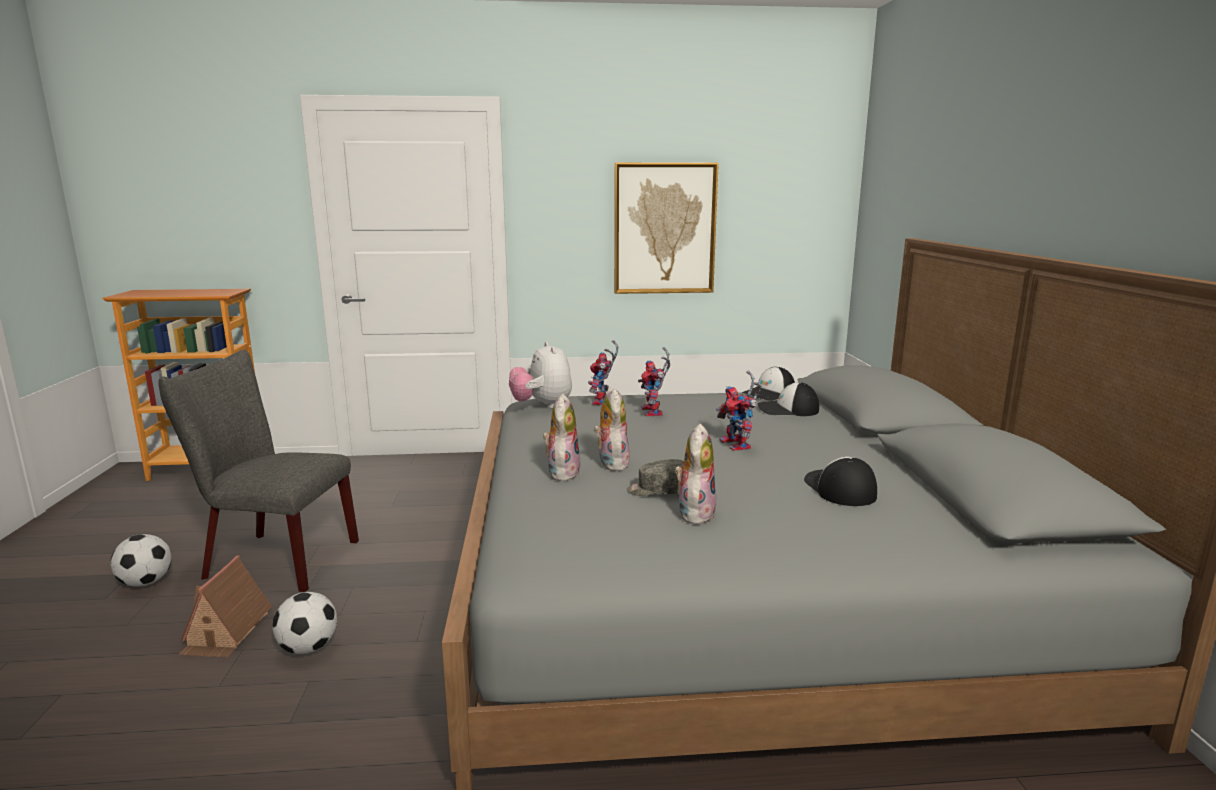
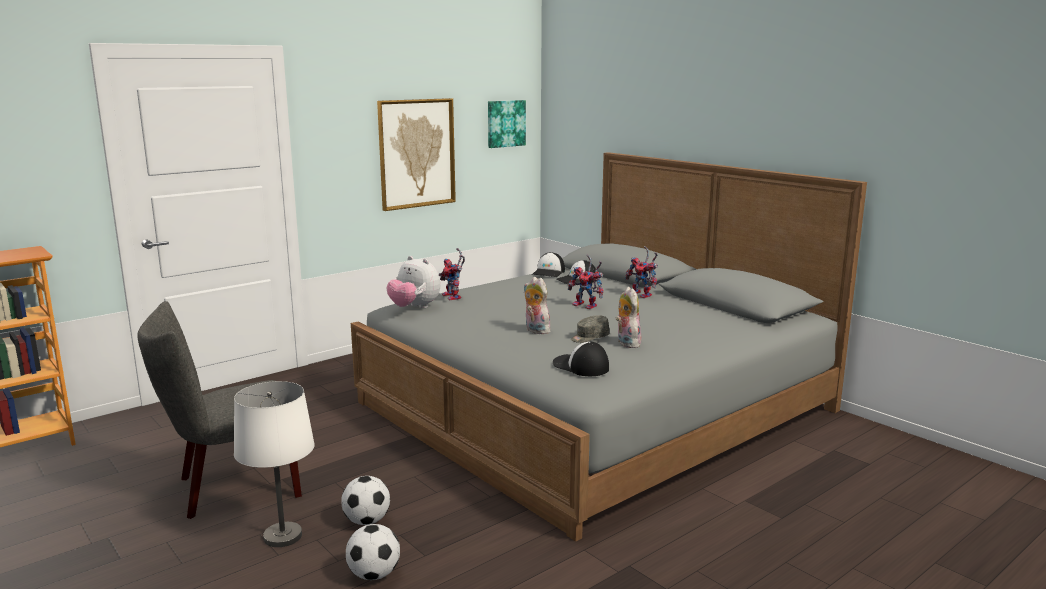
camera: 35 degrees left, 0 degrees up
(146, 582) = (138, 537): football -> football (374, 575)
(226, 632) = (283, 536): toy house -> white table lamp
(562, 472) = (516, 342): plush toy -> none
(654, 413) = (502, 297): toy robot -> toy robot (643, 295)
(800, 198) = (505, 123): none -> picture
(839, 489) = (673, 316): cap -> cap (580, 366)

